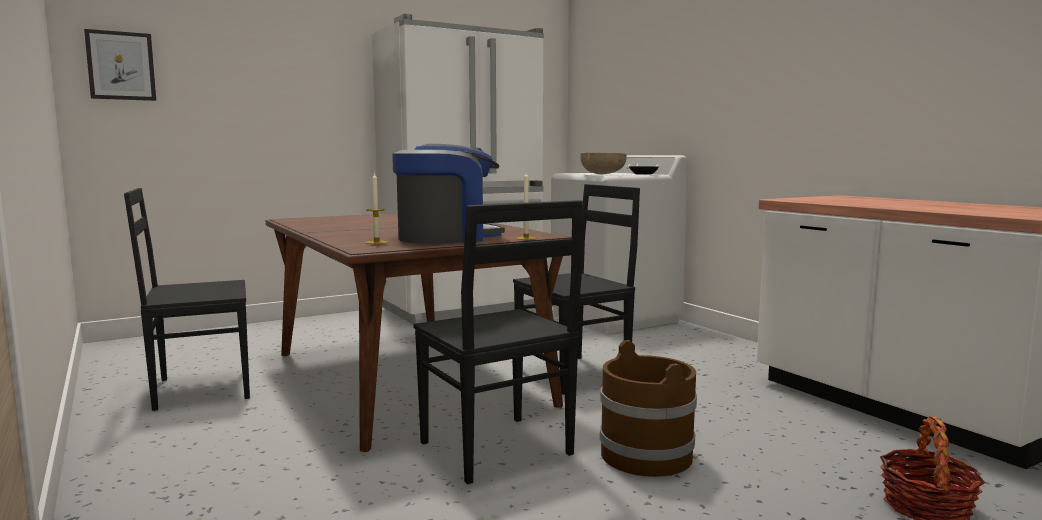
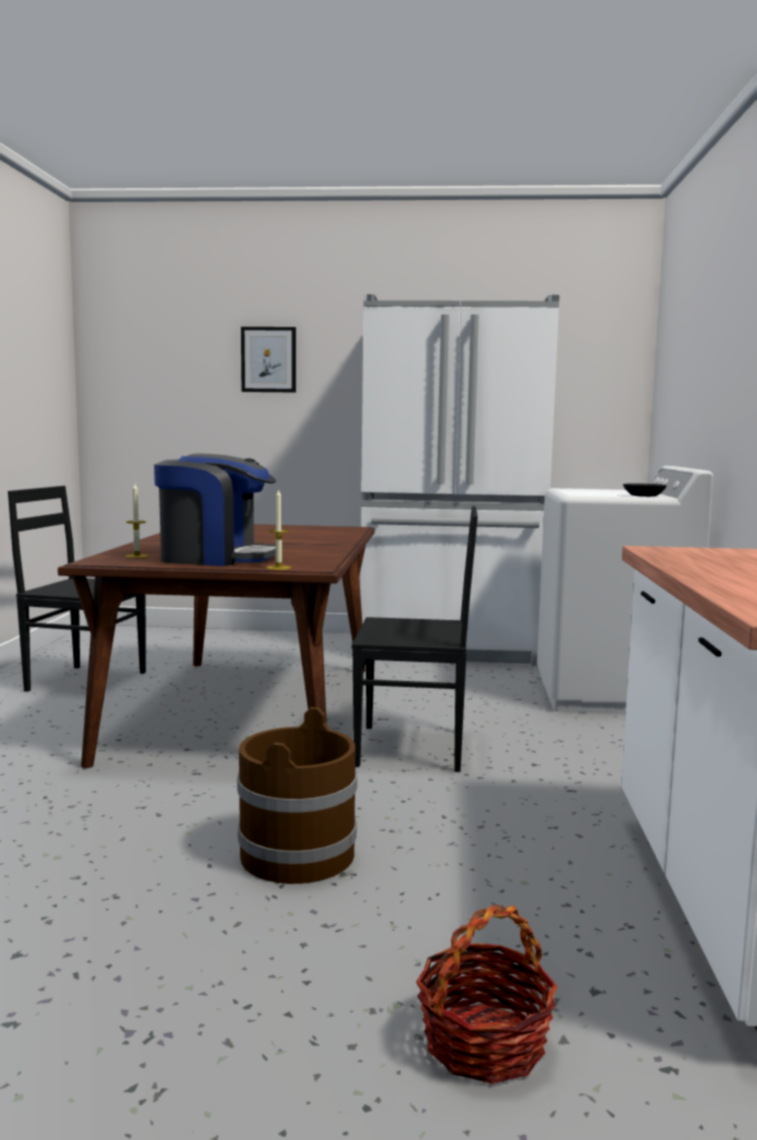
camera: 35 degrees right, 0 degrees up
(121, 66) = (127, 367): picture -> picture (268, 359)
(497, 450) = (180, 801): black chair -> none
(602, 174) = (581, 493): brown bowl -> none

